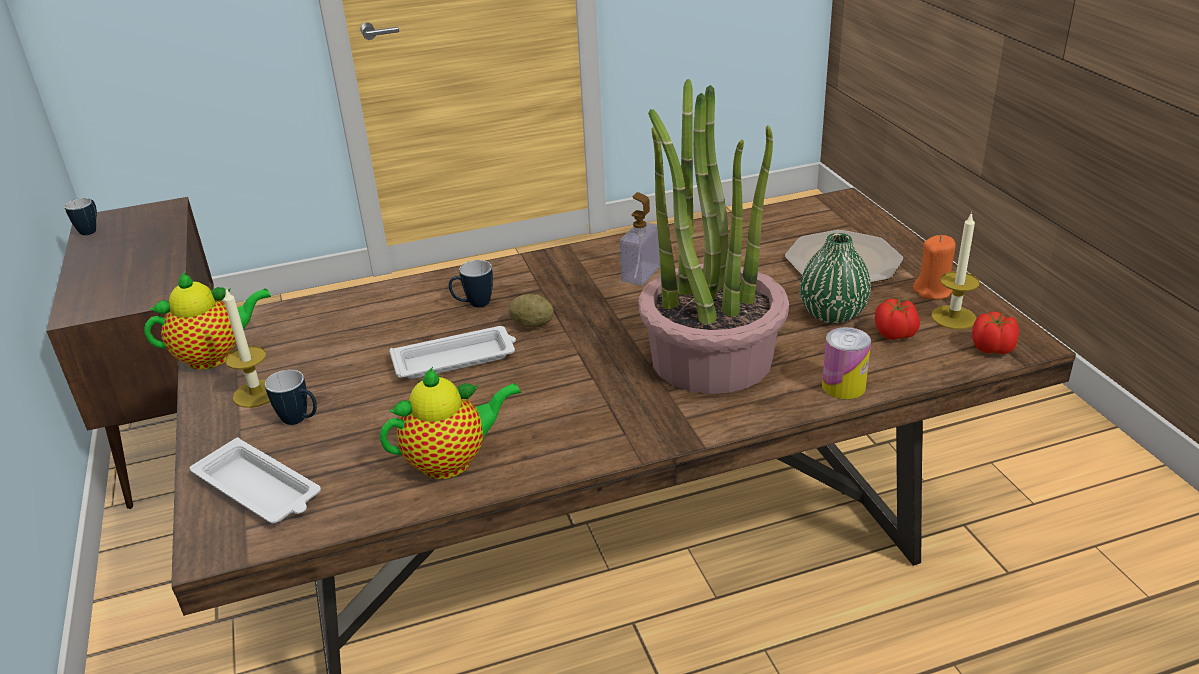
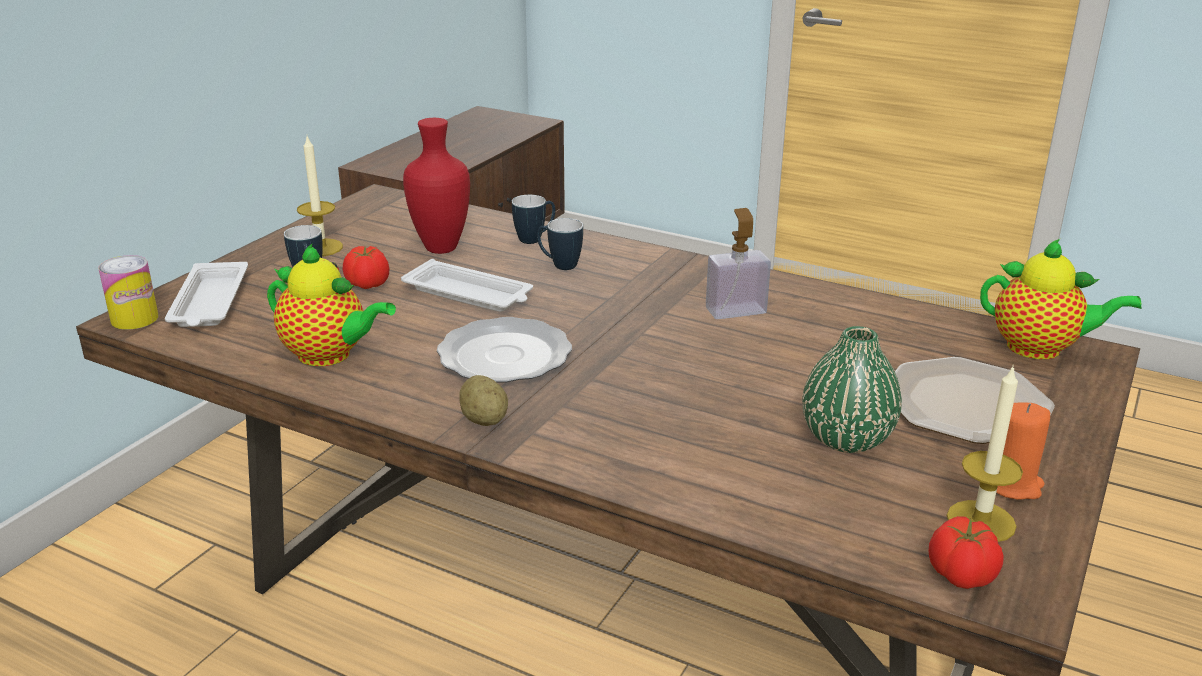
camera: 45 degrees right, 5 degrees down
(91, 230) = (469, 118): mug -> mug (535, 239)
(215, 356) = (346, 214): teapot -> teapot (1040, 349)
(362, 338) = (443, 248): none -> red vase
(532, 325) = (569, 301): potato -> potato (484, 420)
(570, 384) = (504, 356): none -> plate
(711, 357) = (652, 404): potted plant -> none
(843, 386) = (717, 500): can -> can (134, 319)
(895, 334) = (874, 494): tomato -> tomato (367, 285)

